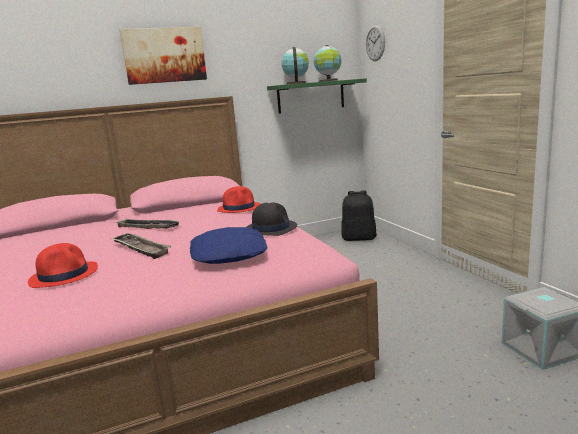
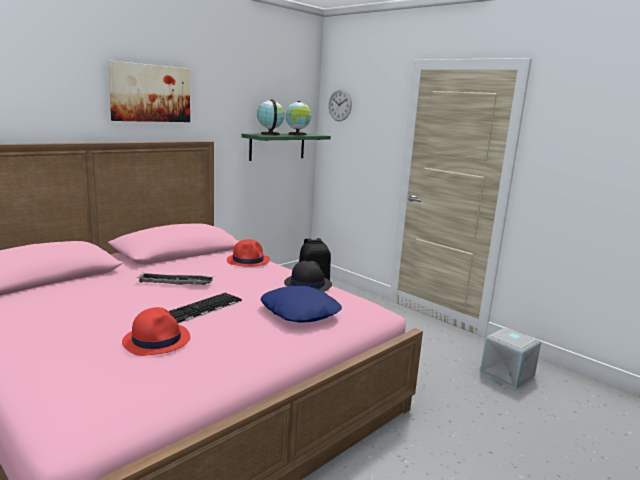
camera: 25 degrees left, 0 degrees up
(140, 249) = (203, 308): tray -> keyboard

